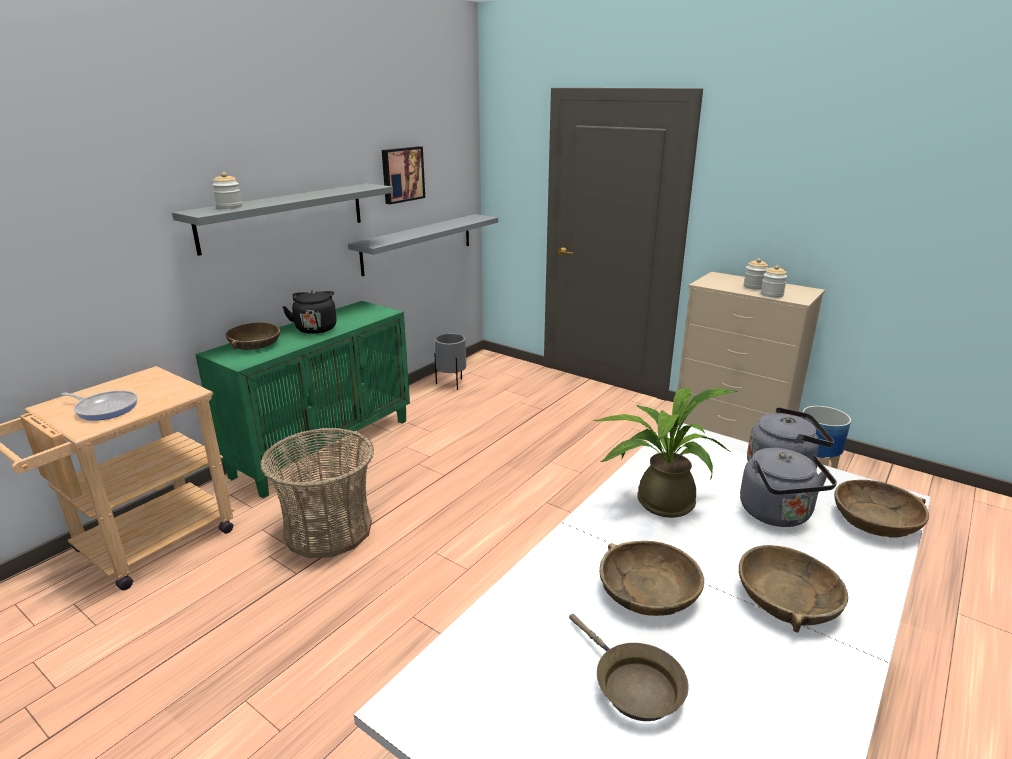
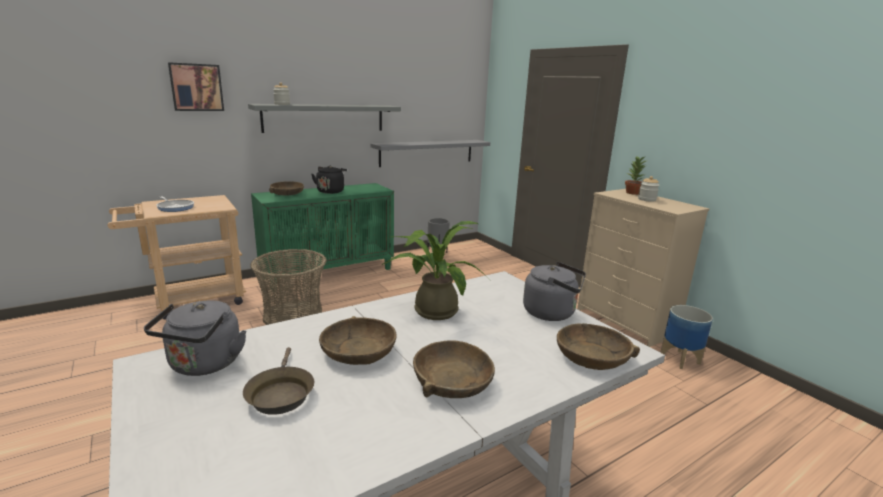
camera: 20 degrees right, 5 degrees down
(402, 174) = (418, 103): picture -> picture (196, 87)
(728, 278) = (633, 193): none -> potted plant
(771, 294) = (654, 205): jar -> none
(778, 515) = (512, 336): grey kettle -> grey kettle (204, 365)

